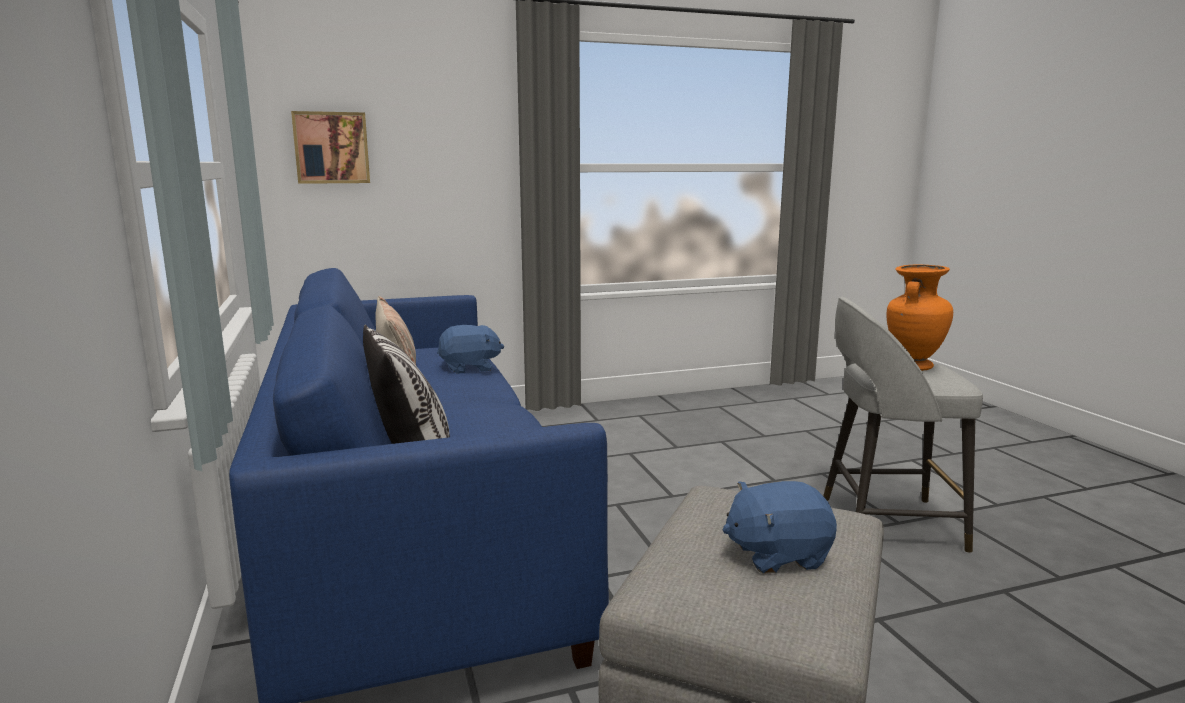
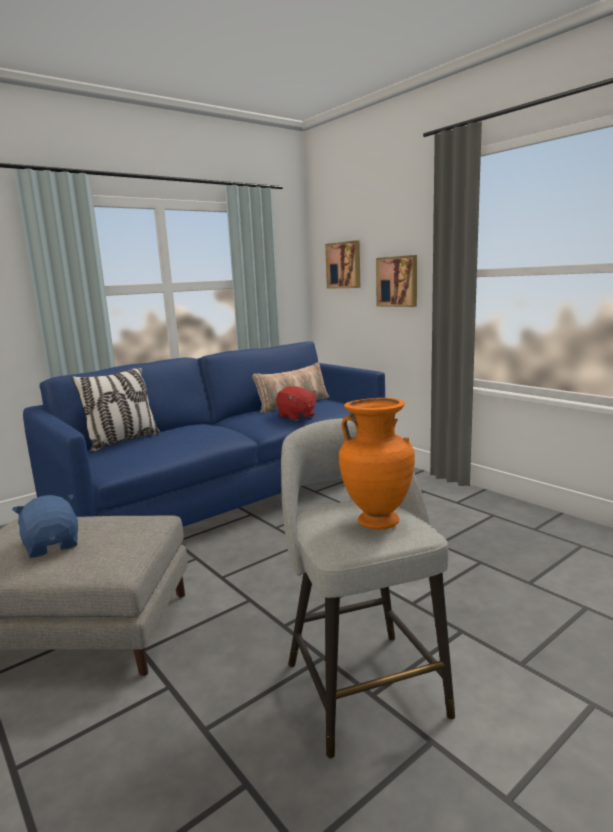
camera: 70 degrees right, 0 degrees up
(443, 175) = (398, 281): none -> picture
(470, 368) = (296, 416): blue plush toy -> red plush toy

